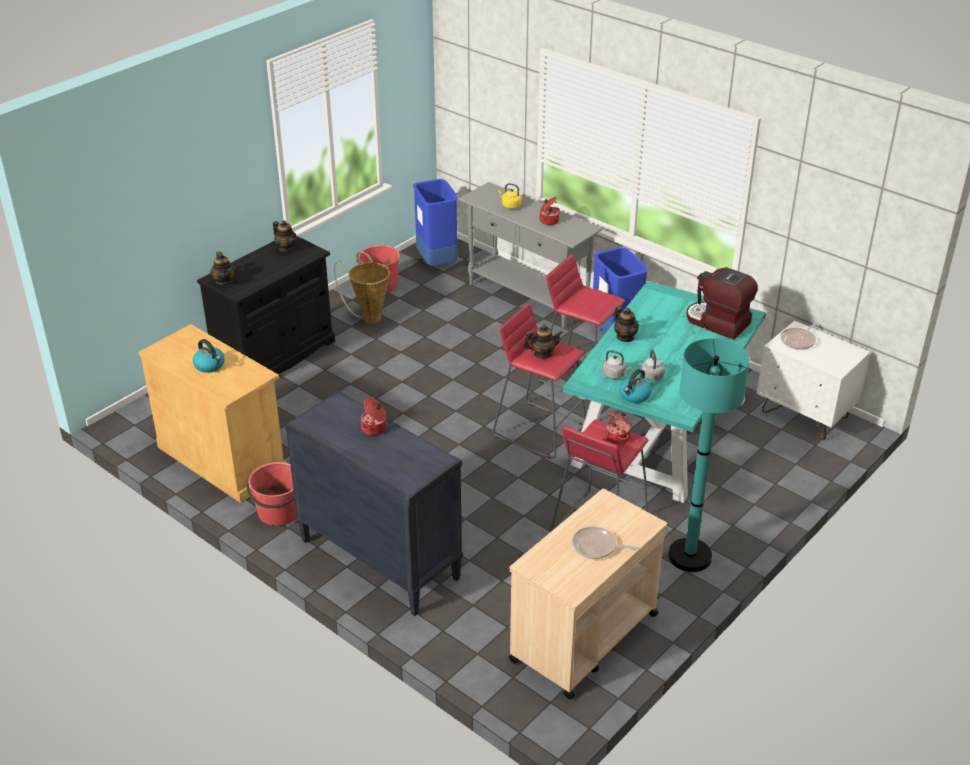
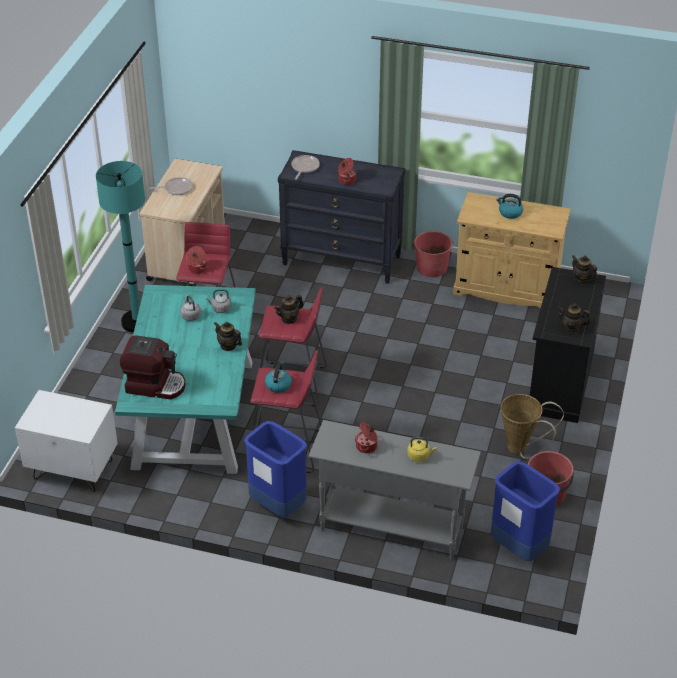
camera: 155 degrees right, 5 degrees up
(634, 396) = (197, 295): kettle -> kettle (278, 385)
(799, 340) = (81, 419): frying pan -> frying pan (304, 167)

